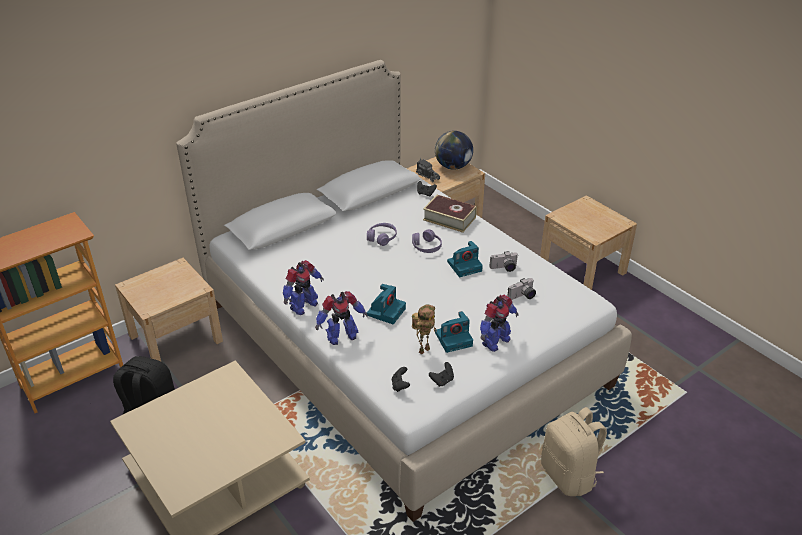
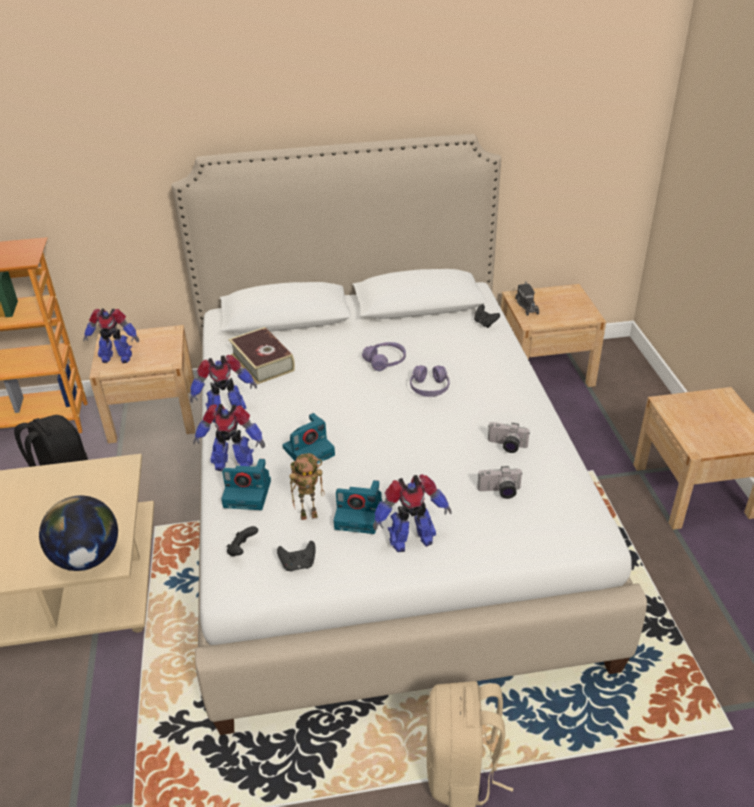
camera: 30 degrees right, 0 degrees up
(151, 297) = (116, 357): none -> toy robot
(449, 218) = (489, 361): book -> book (262, 362)
(453, 166) = (569, 303): globe -> globe (88, 558)
(465, 266) = (457, 426): camera -> camera (248, 493)

